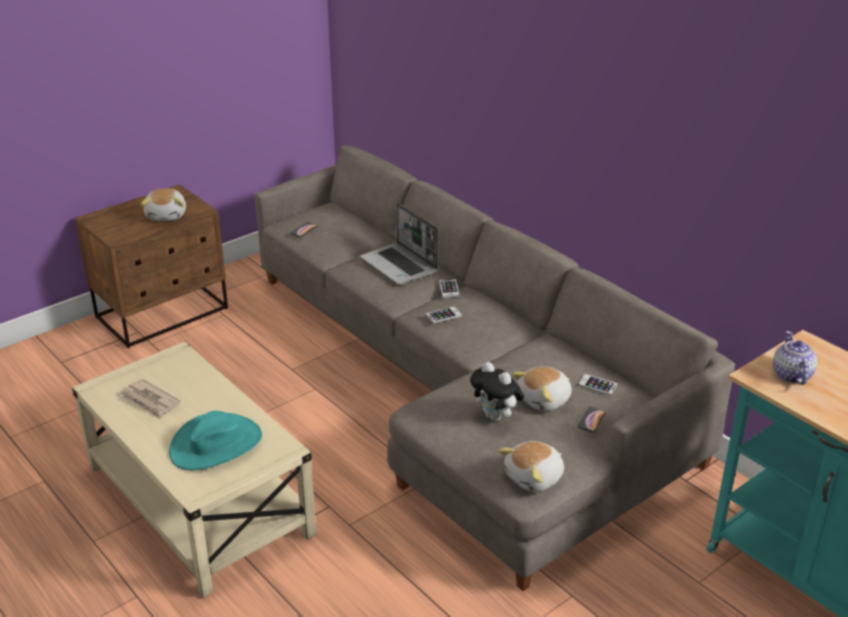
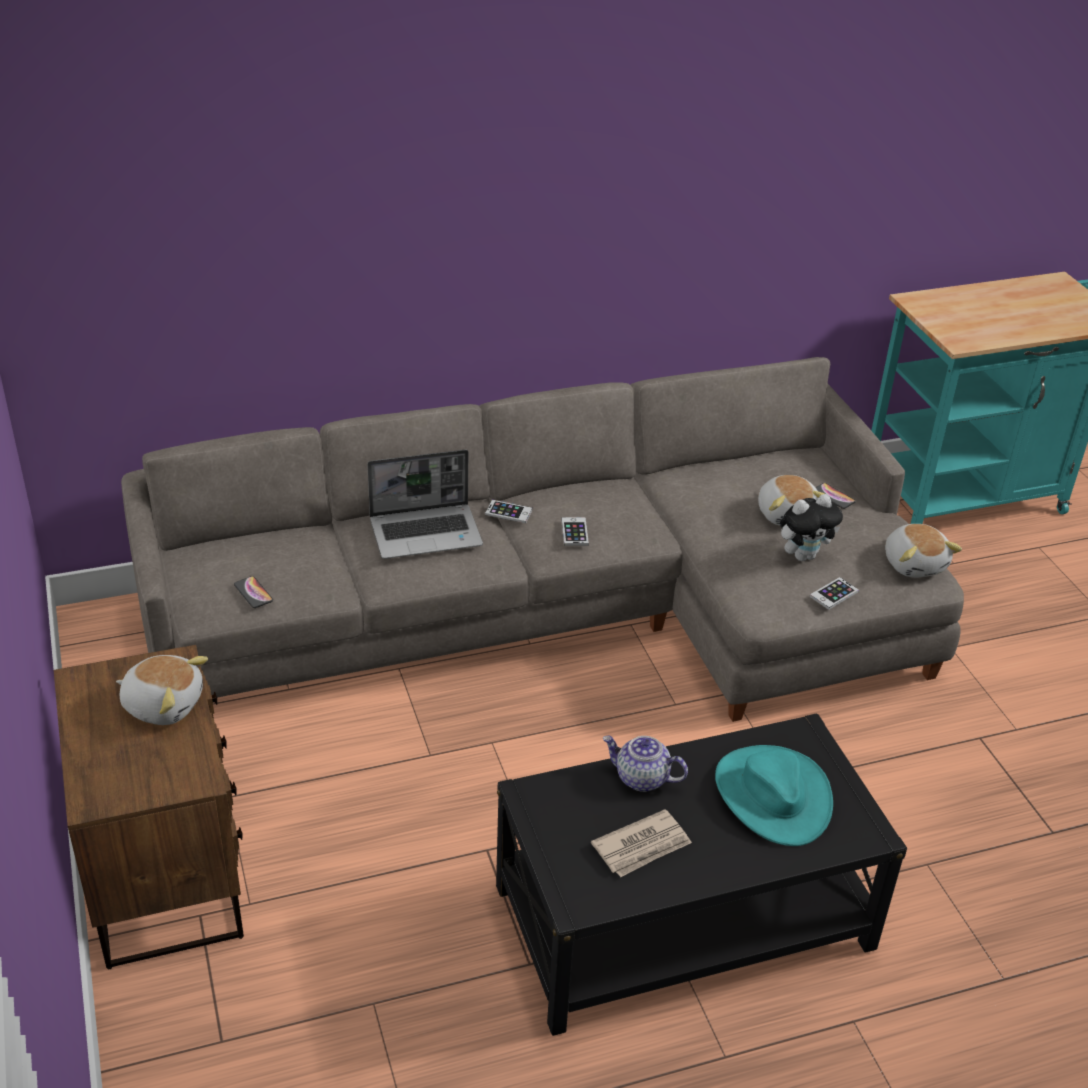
camera: 70 degrees left, 5 degrees up
(199, 500) = (683, 918): beige coffee table -> black coffee table
(597, 385) = (774, 472): phone -> phone (834, 594)
(791, 374) = (963, 326): teapot -> teapot (641, 778)

